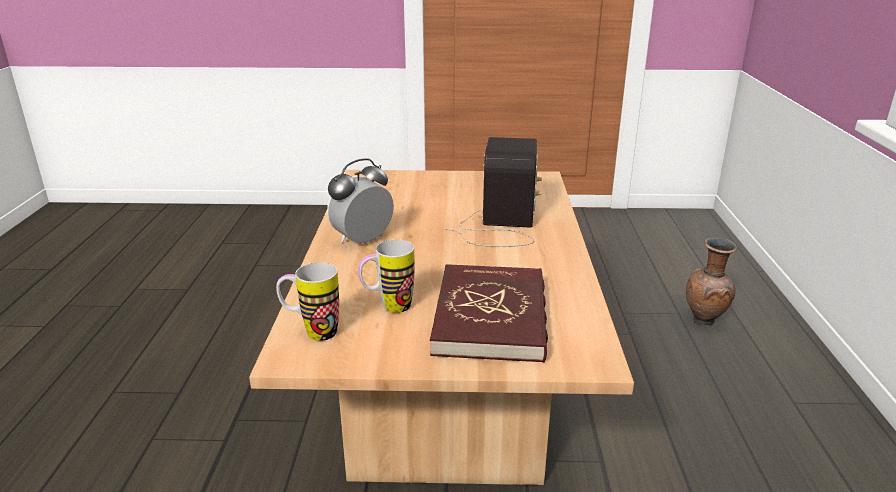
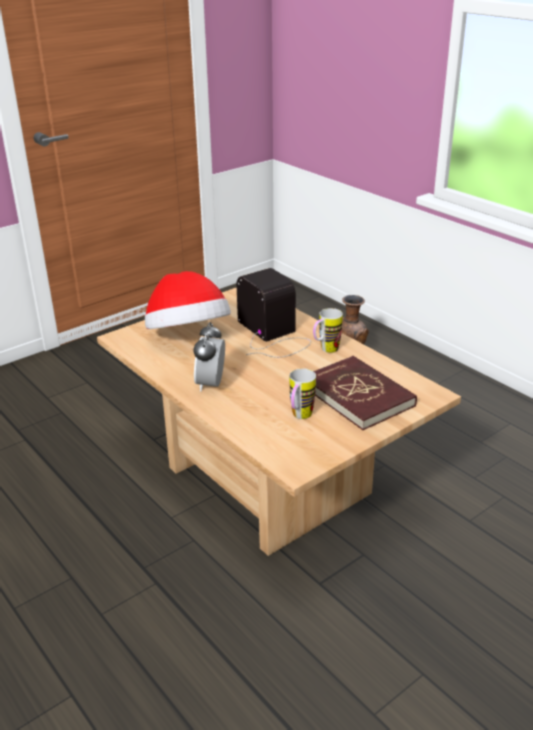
camera: 40 degrees left, 5 degrees up
(312, 333) = (284, 451): mug -> mug (325, 350)
(418, 195) = (188, 336): none -> hat

